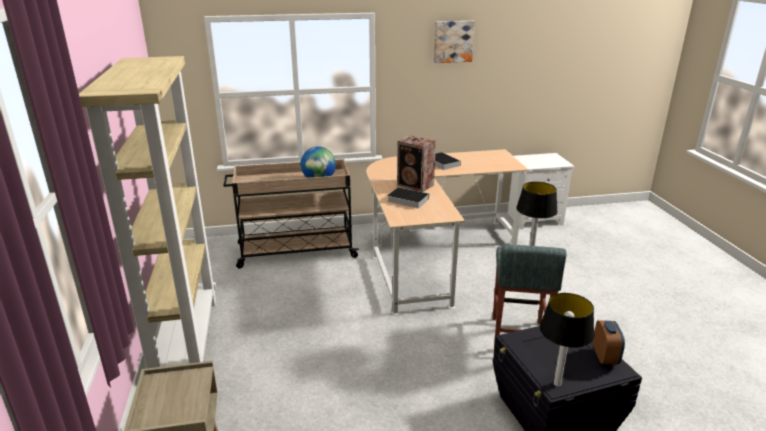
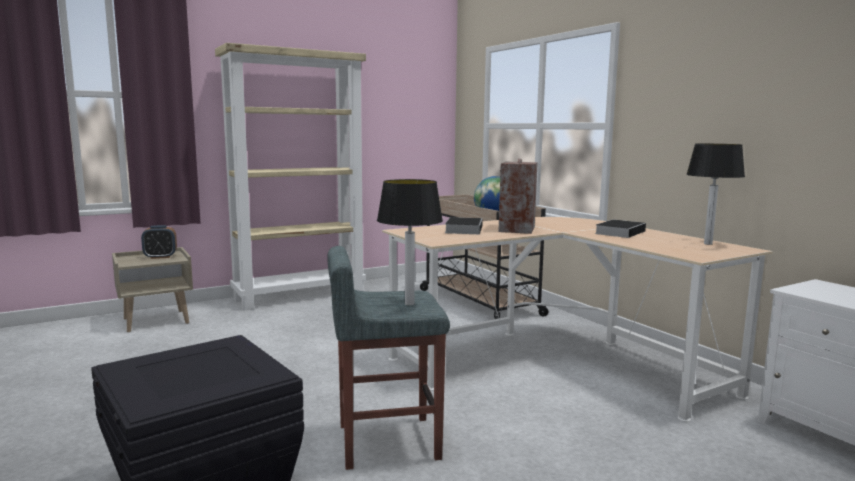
camera: 70 degrees right, 15 degrees down
(453, 41) = (718, 52): picture -> none
(557, 383) = (125, 367): table lamp -> table lamp (708, 244)
(605, 357) = (183, 396): alarm clock -> alarm clock (160, 257)

